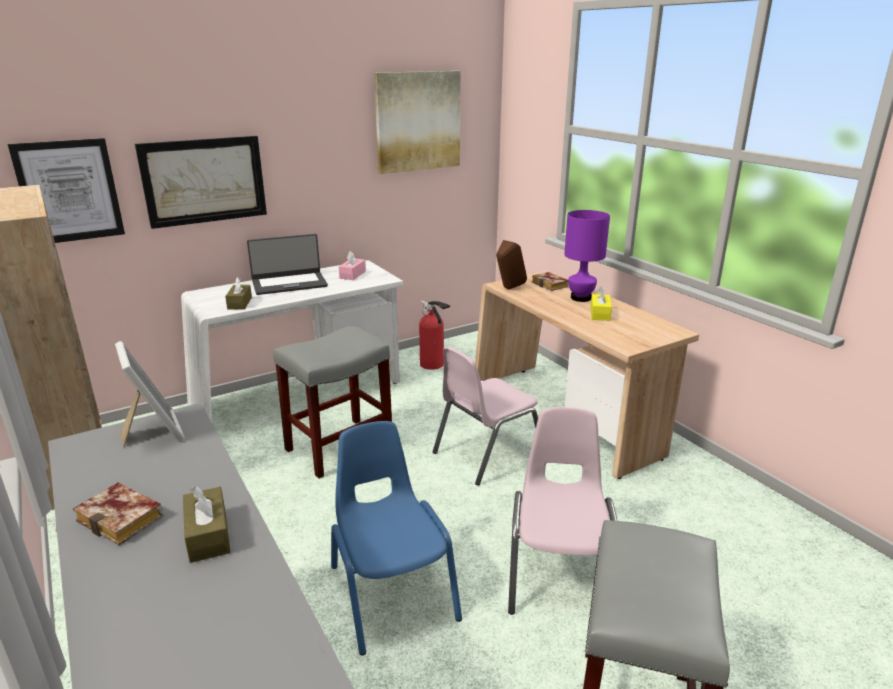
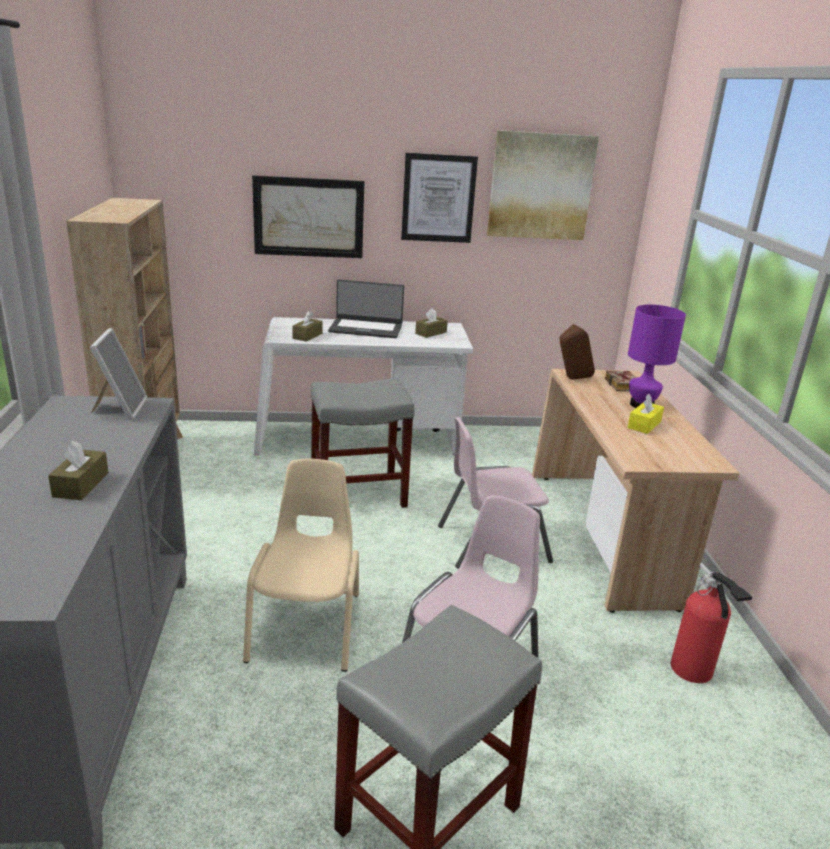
camera: 25 degrees right, 0 degrees up
(69, 191) = (193, 210): picture -> picture (438, 198)
(124, 519) = (44, 458): book -> none
(352, 275) = (431, 333): pink tissue box -> brown tissue box
(392, 592) = (307, 626): blue chair -> beige chair
(433, 365) = (506, 448): fire extinguisher -> fire extinguisher (694, 672)

